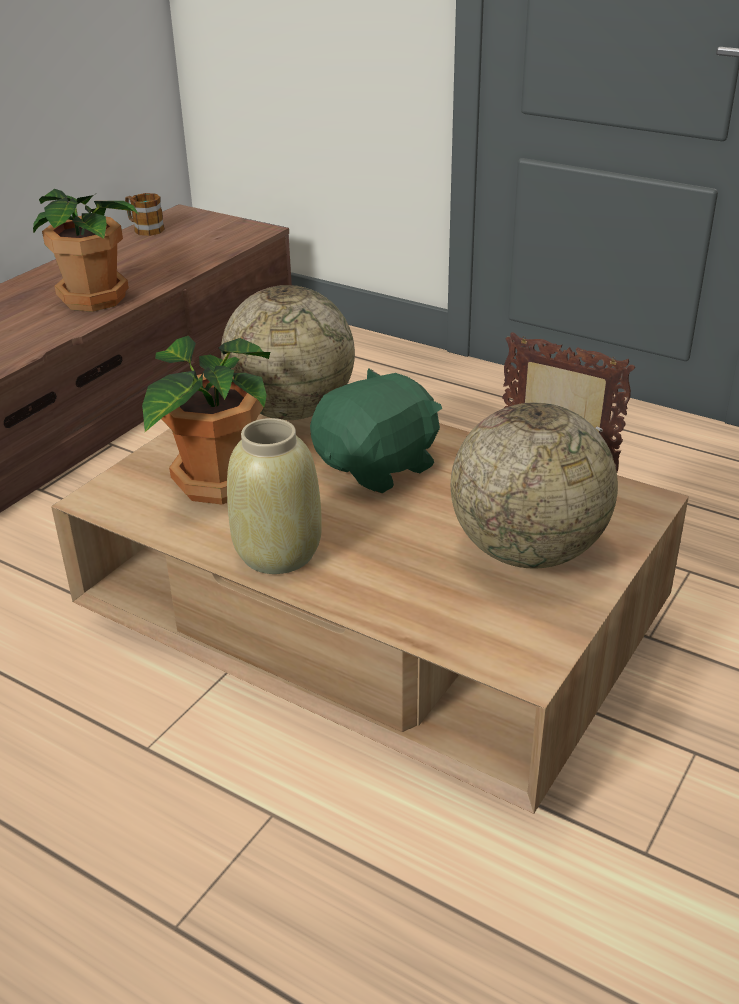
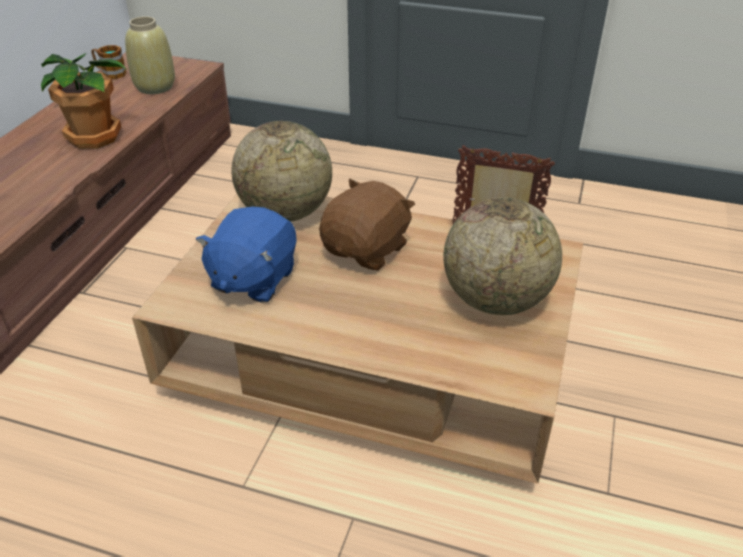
camera: 15 degrees left, 5 degrees up
(215, 482) = (253, 279): potted plant -> blue plush toy
(279, 553) = (323, 330): beige vase -> beige vase (155, 87)
(378, 467) = (367, 250): green plush toy -> brown plush toy

